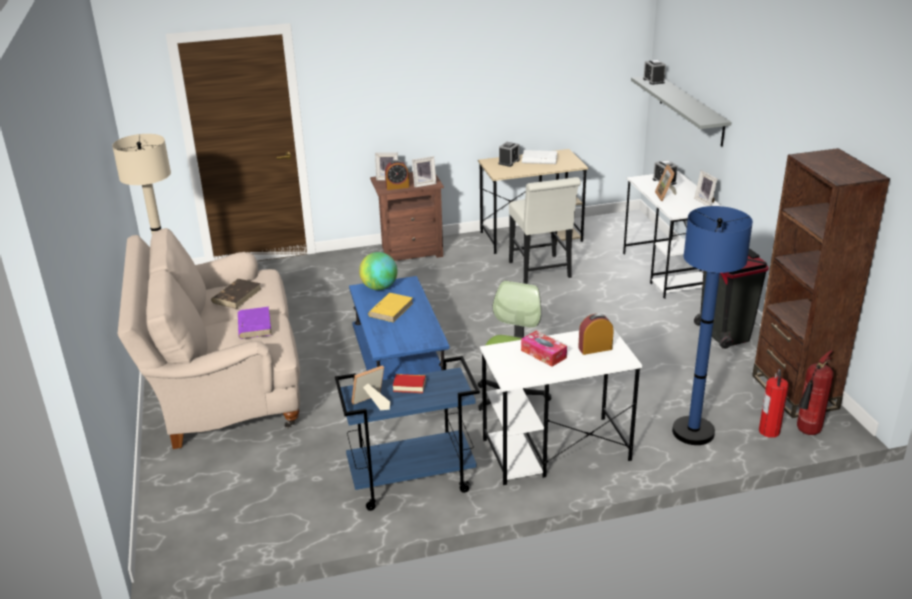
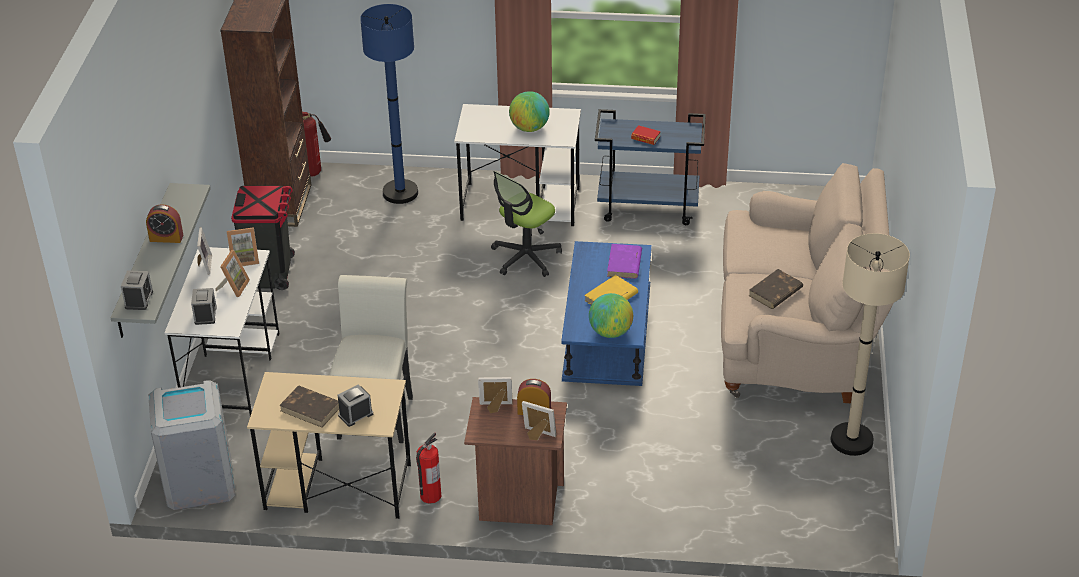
camera: 160 degrees left, 10 degrees up
(254, 325) = (761, 246): purple book -> purple book (624, 264)
(371, 404) = (681, 130): picture frame -> picture frame (244, 259)
(539, 159) = (311, 408): white book -> brown book
(543, 354) = (529, 128): tissue box -> globe
(595, 348) = (486, 124): alarm clock -> alarm clock (166, 238)
(618, 223) = (199, 482): none -> grey trash can
(769, 431) = (341, 180): fire extinguisher -> fire extinguisher (430, 496)

